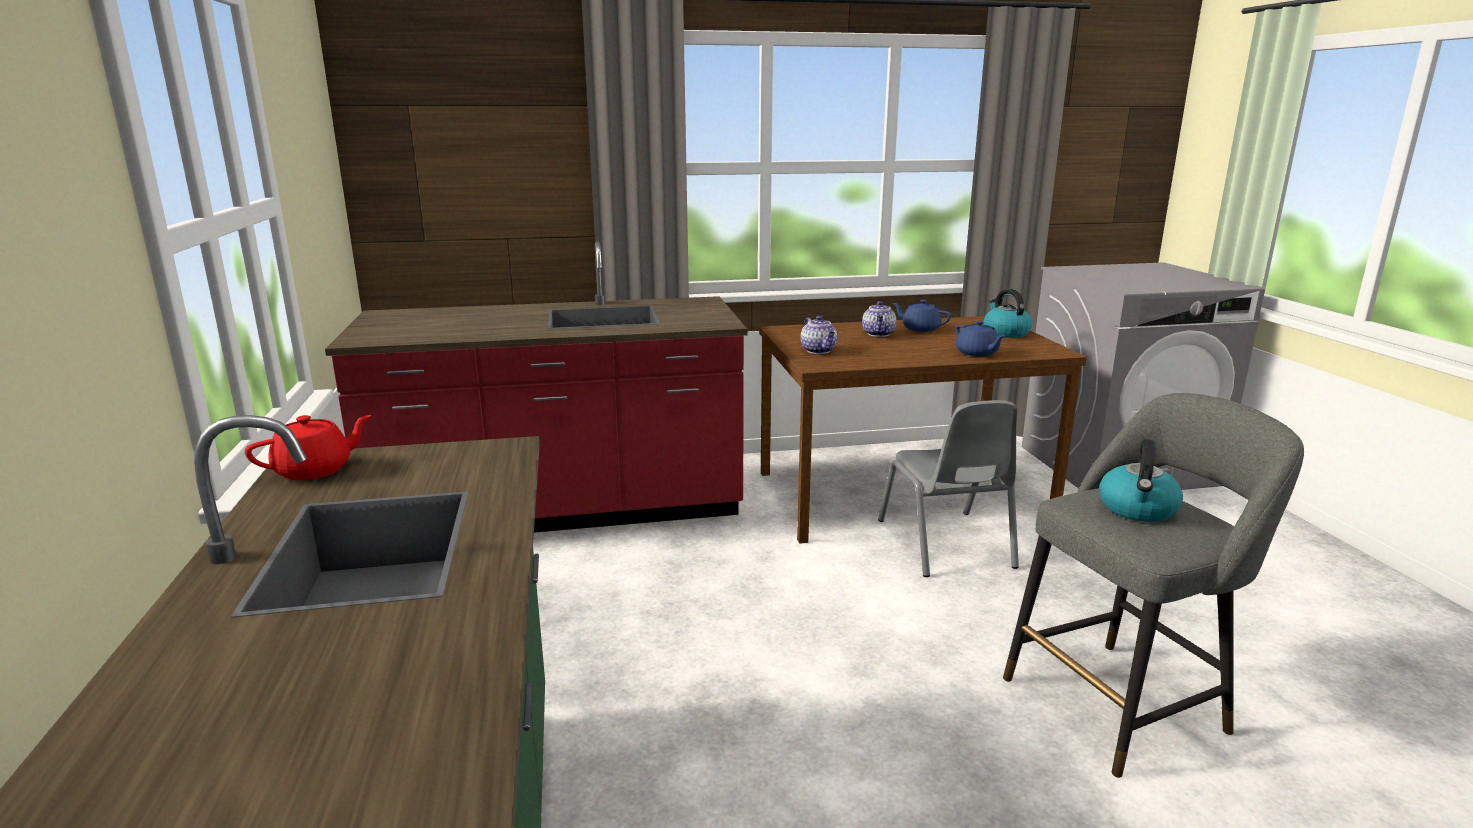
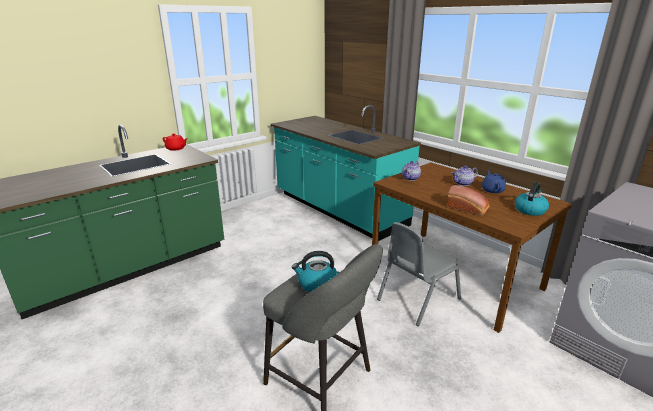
camera: 60 degrees right, 5 degrees up
(561, 510) = (338, 209): red counter -> turquoise counter
(977, 353) = (468, 209): blue teapot -> bread

